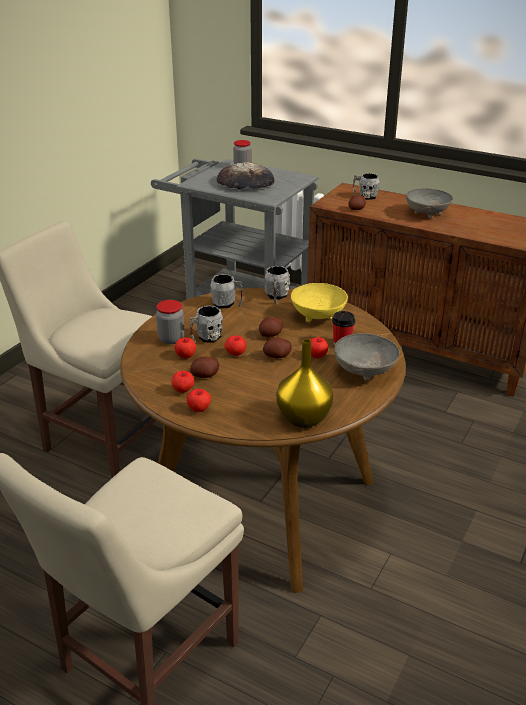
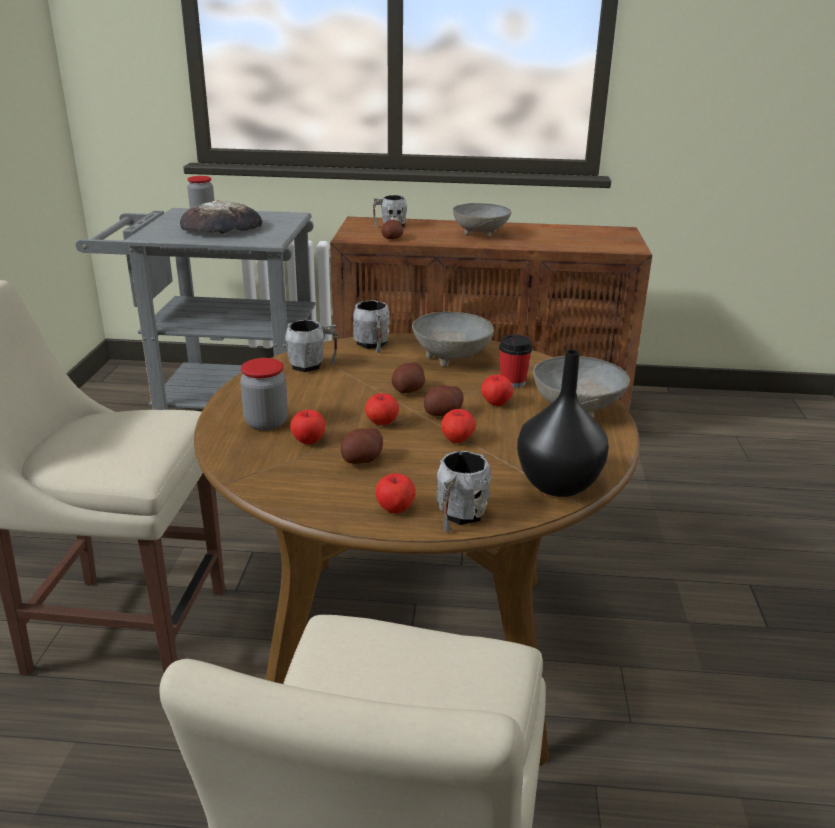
camera: 25 degrees left, 5 degrees down
(183, 390) = (346, 488): apple -> apple (457, 440)
(206, 338) = (319, 412): grey mug -> grey mug (458, 517)
(304, 419) = (560, 485): yellow vase -> black vase
(317, 317) = (451, 359): yellow bowl -> grey bowl

